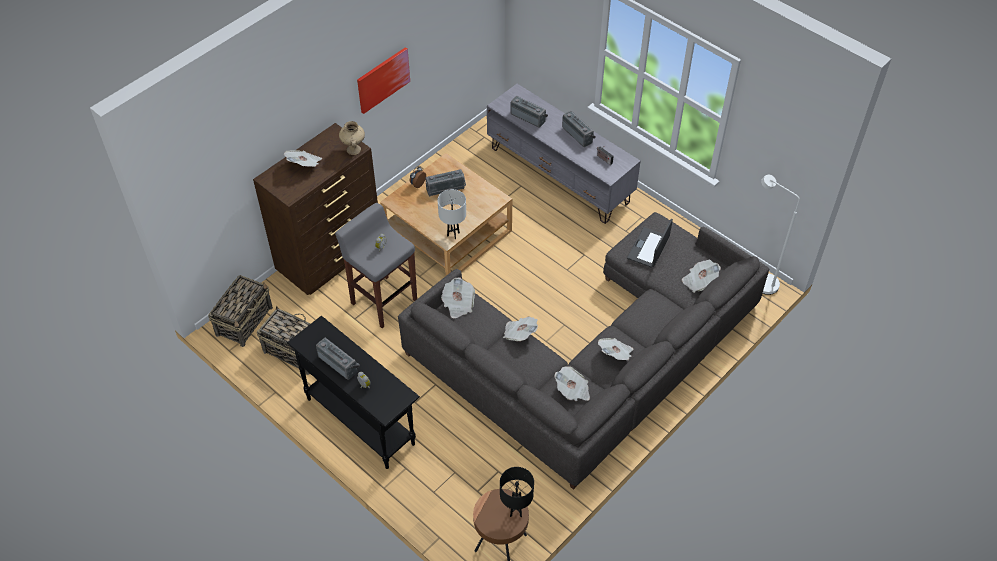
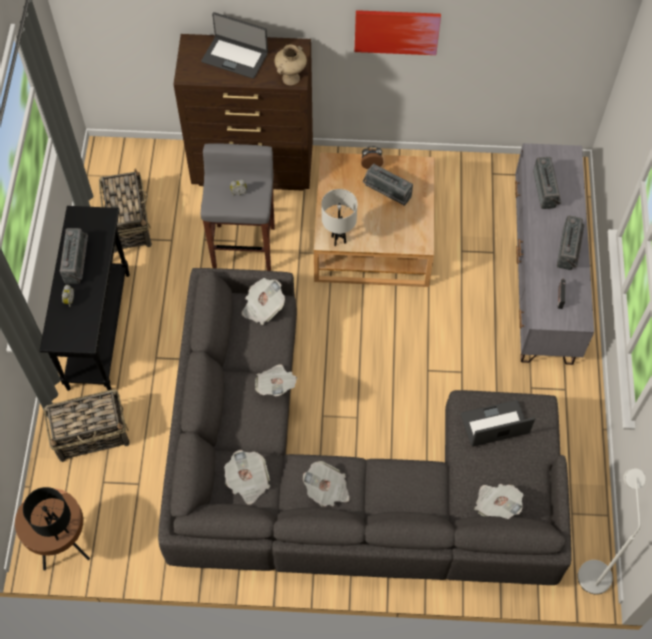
camera: 50 degrees right, 10 degrees up
(245, 320) = (127, 161): basket -> basket (92, 434)
(305, 165) = (235, 57): newspaper -> laptop

